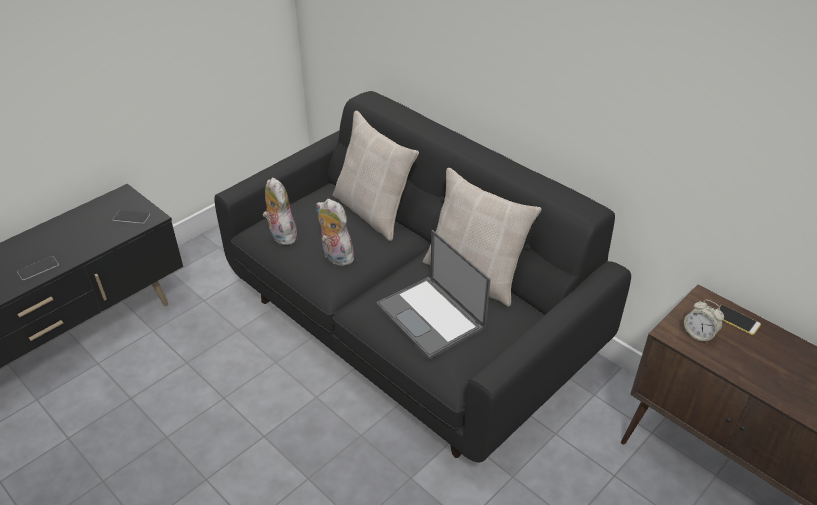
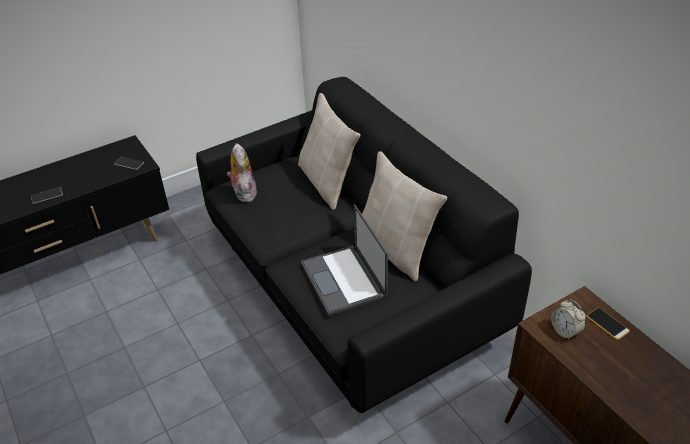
camera: 15 degrees right, 0 degrees up
(335, 257) = (281, 217): plush toy -> none

